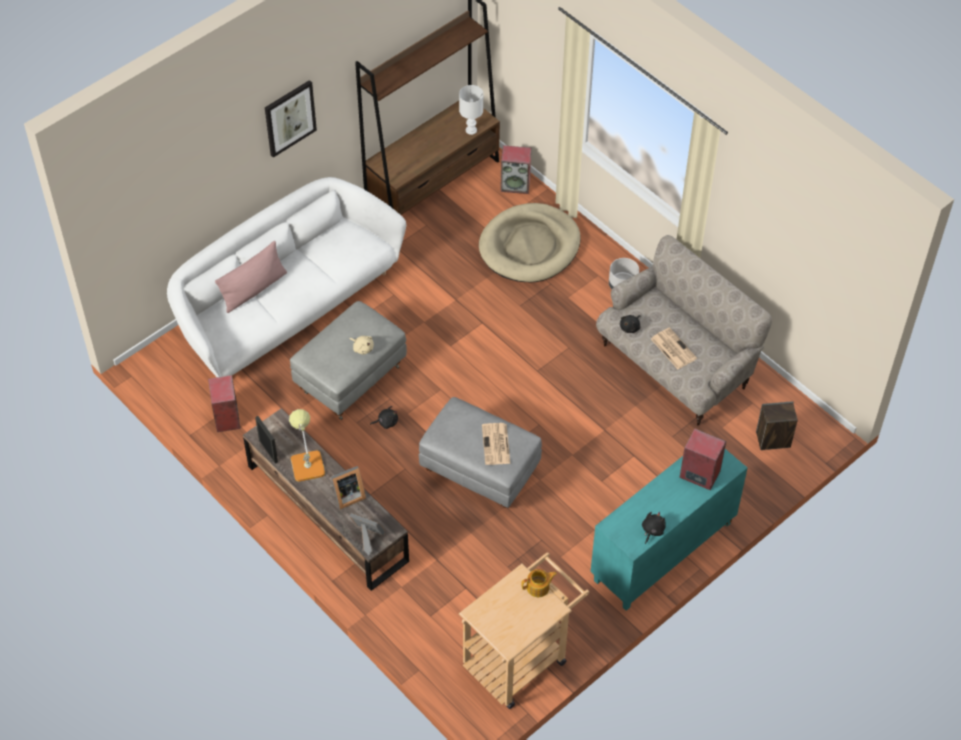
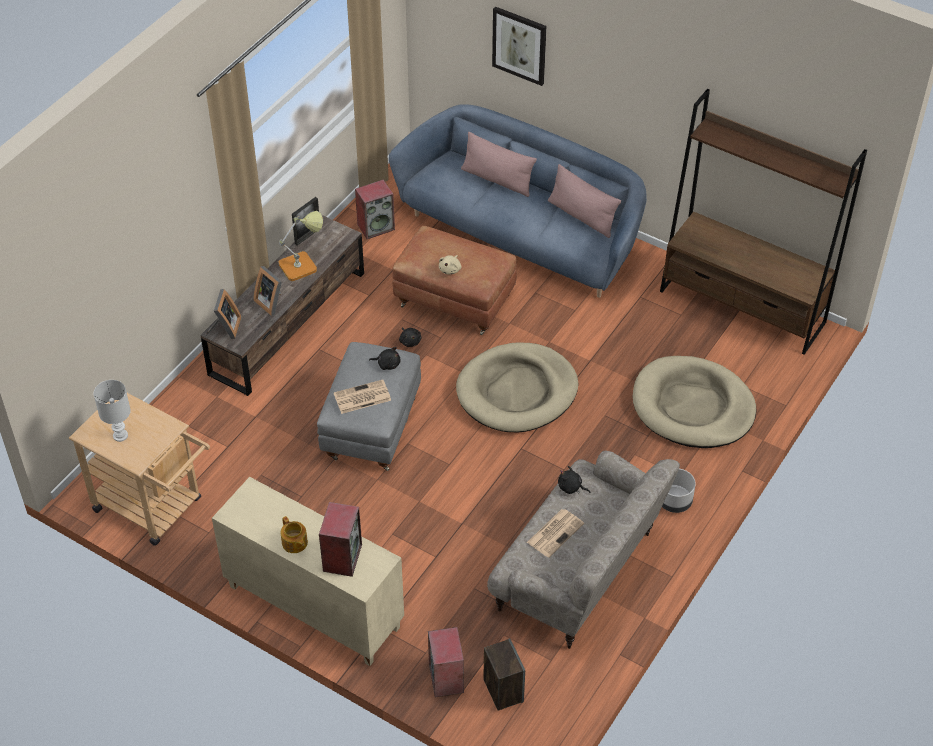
camera: 75 degrees right, 5 degrees down
(285, 307) = (524, 234): white sofa -> blue sofa
(289, 118) = (626, 77): picture -> picture (519, 45)
(327, 241) = (582, 216): none -> pink pillow
(350, 378) = (455, 302): grey ottoman -> brown ottoman
(470, 130) = (784, 284): white table lamp -> white table lamp (120, 435)
(473, 358) = (517, 391): none -> beige dog bed
(515, 184) = (777, 376): speaker -> speaker (447, 678)
(538, 587) = (160, 443): teapot -> teapot (294, 543)
(652, 530) = (254, 527): black plush toy -> black plush toy (387, 364)
(663, 553) = (312, 607): turquoise cabinet -> beige cabinet

